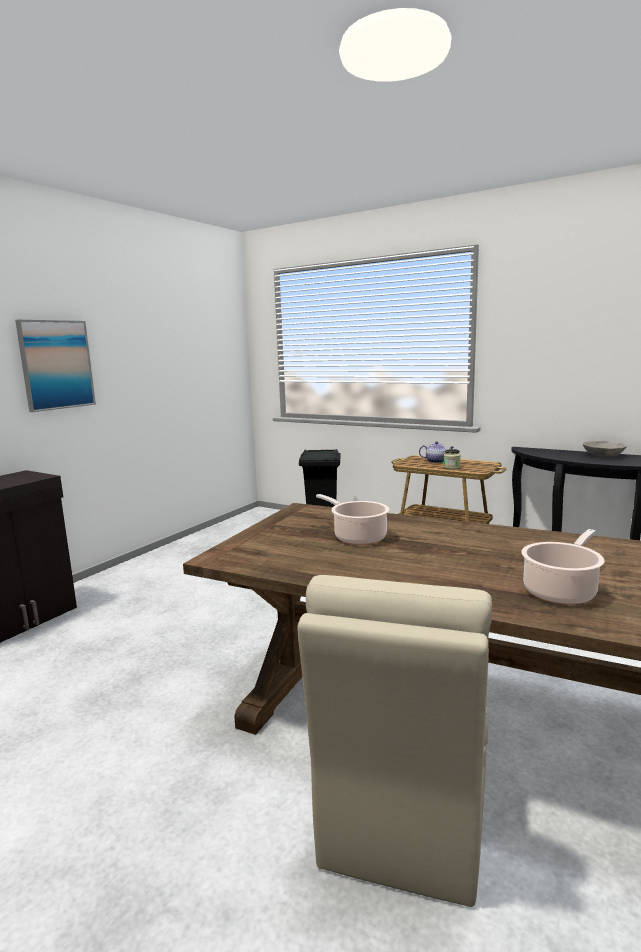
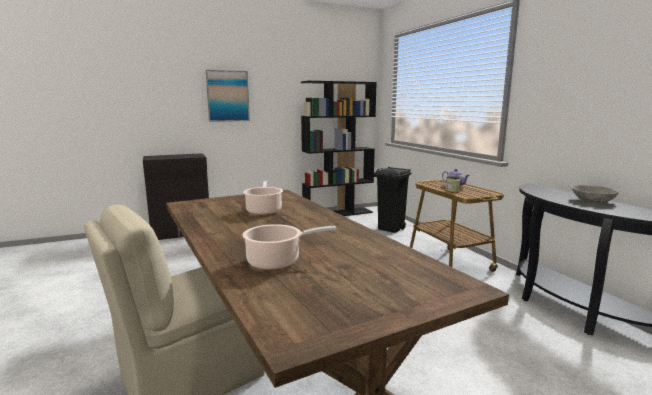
camera: 35 degrees right, 0 degrees up
(226, 527) = (338, 213): none -> black bookcase

